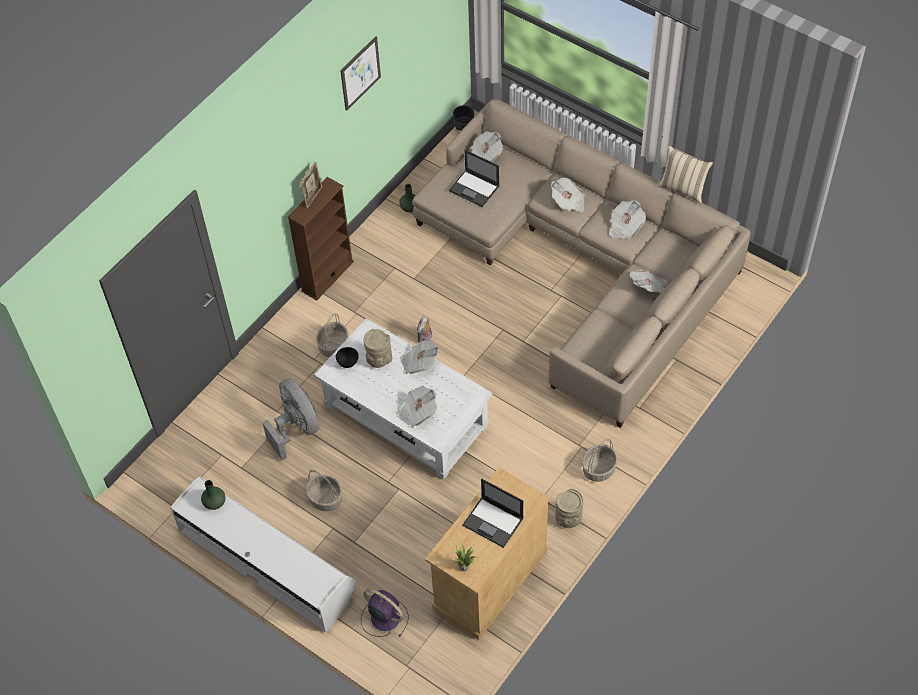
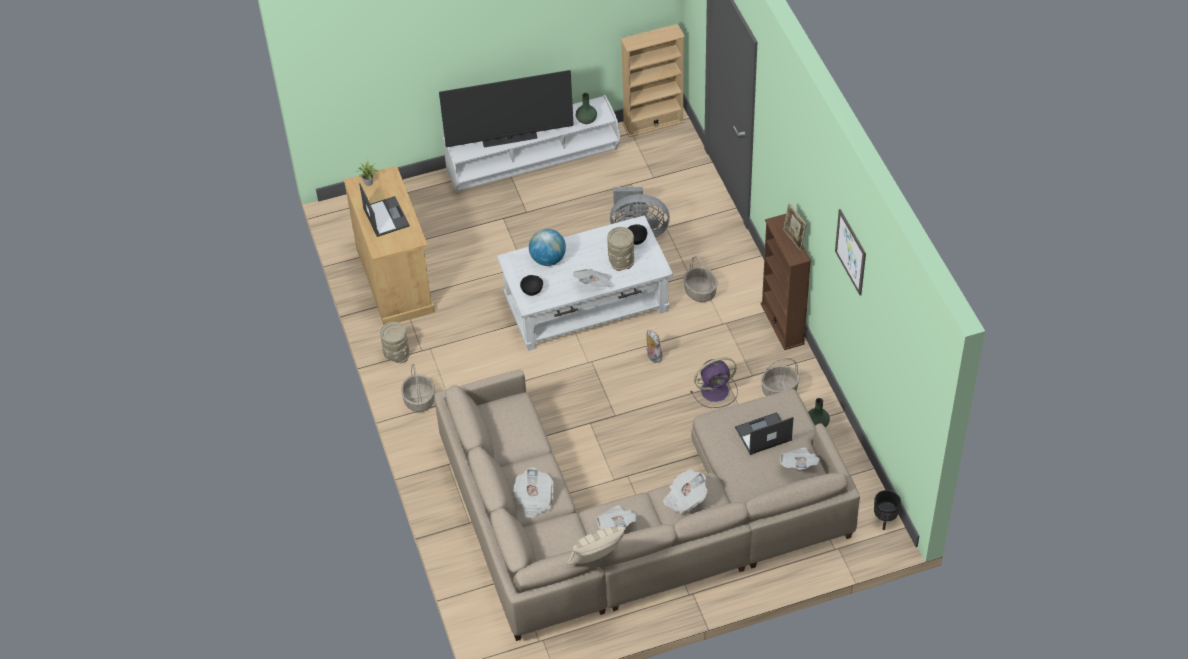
camera: 125 degrees right, 5 degrees down
(149, 496) = (653, 123): none -> beige bookcase
(283, 550) = (509, 139): none -> television
(325, 499) = (556, 219): basket -> basket (779, 390)
(384, 617) = (426, 206): purple fan -> purple fan (716, 390)
(417, 412) = (548, 259): newspaper -> globe
(460, 401) = (532, 291): none -> black bowl
(493, 522) = (385, 216): laptop -> laptop turned 90 degrees clockwise

